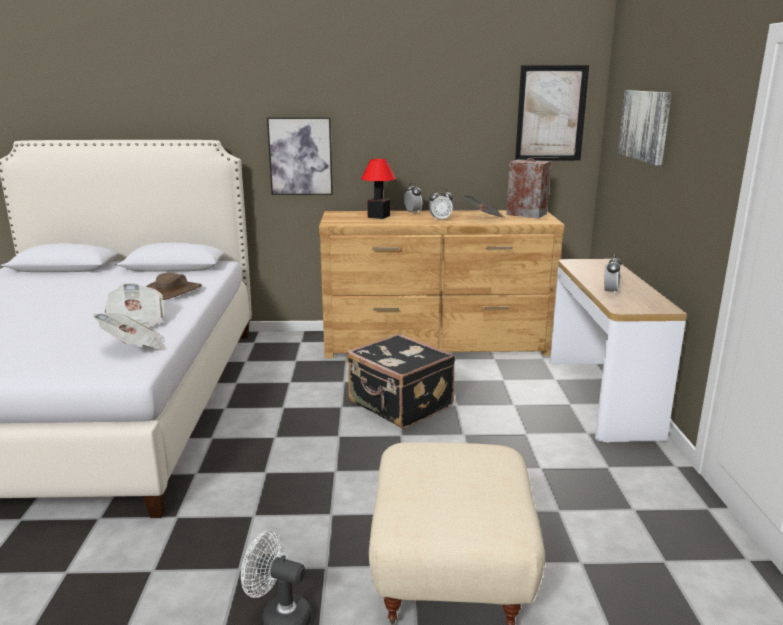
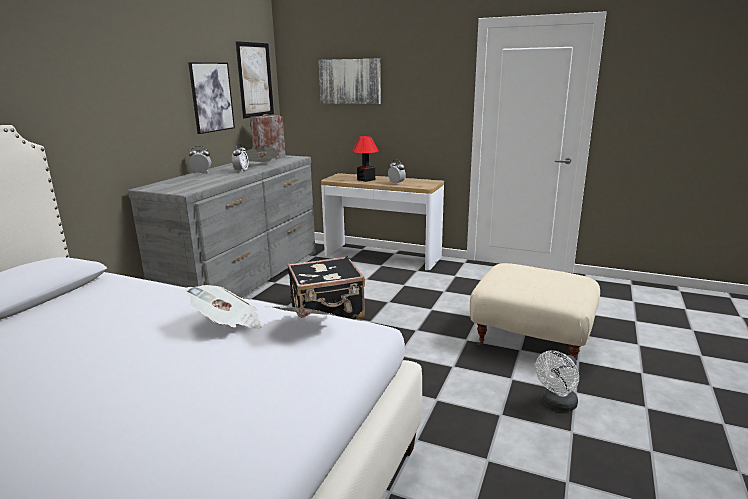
camera: 65 degrees left, 0 degrees up
(173, 292) = (145, 301): brown hat -> none
(300, 156) = (93, 135): picture -> picture (211, 97)
(379, 216) = (193, 180): table lamp -> table lamp (366, 179)
(436, 344) = (246, 279): brown dresser -> grey dresser

